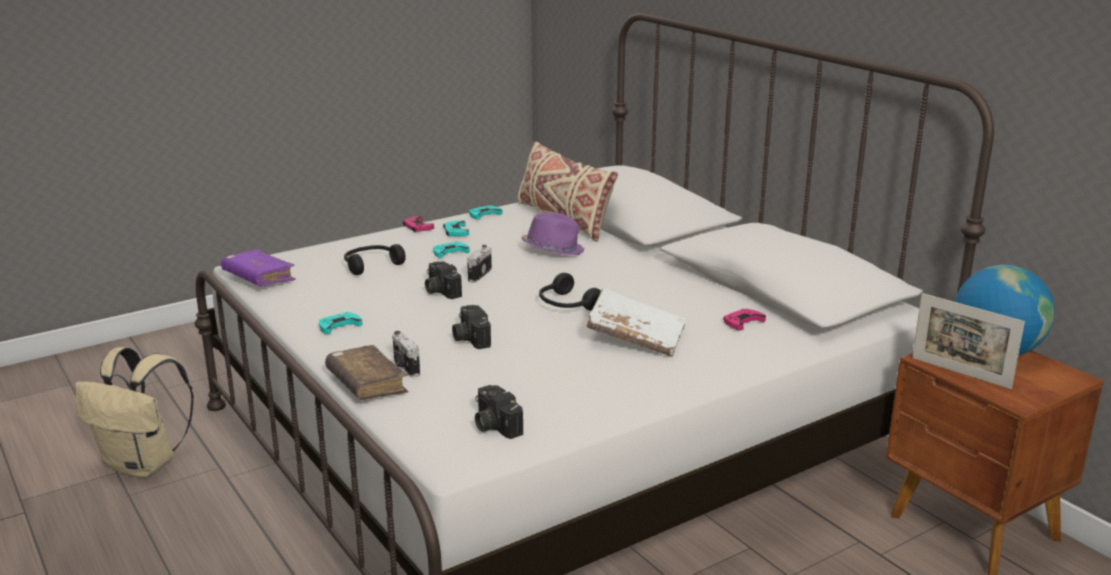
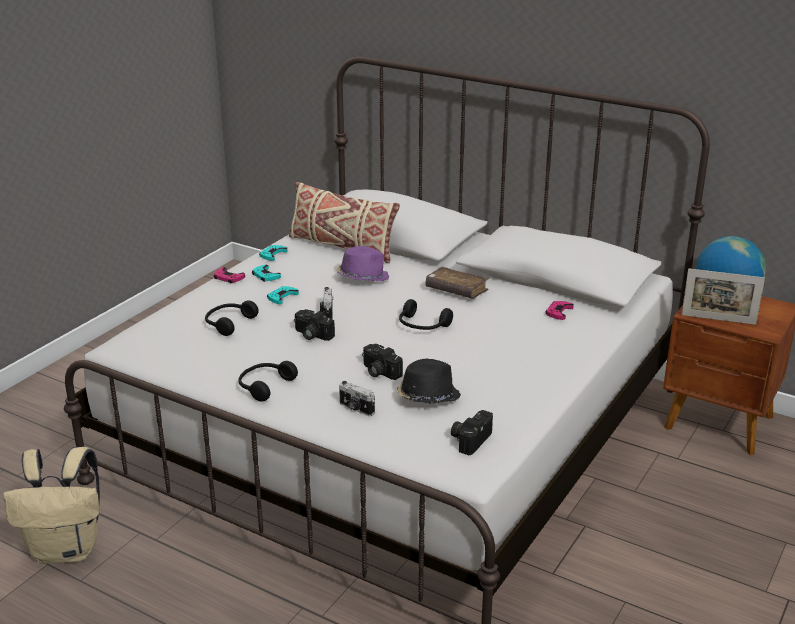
camera: 25 degrees left, 5 degrees up
(258, 277) = (144, 357): purple book -> none
(339, 326) = (264, 386): turquoise game controller -> black headphones
(367, 383) = (342, 430): brown book -> brown book (456, 290)
(493, 373) = (427, 397): none -> black hat
(493, 425) = (470, 439): camera -> camera turned 90 degrees clockwise
(635, 338) = (498, 342): white book -> none

